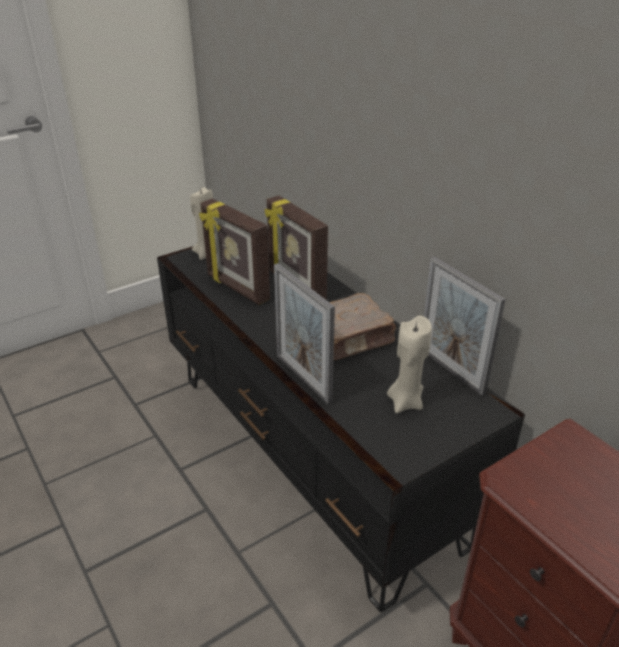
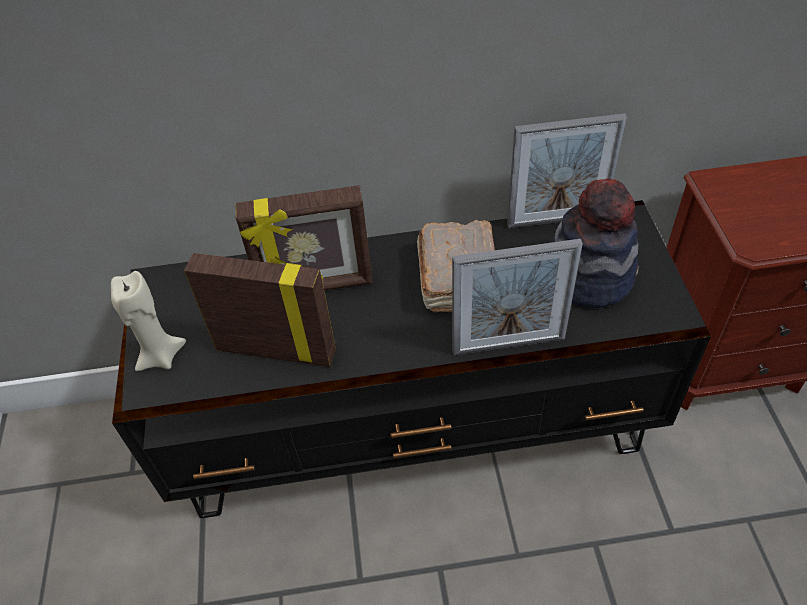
camera: 60 degrees left, 15 degrees up
(236, 288) = (276, 349): picture frame -> picture frame turned 150 degrees counterclockwise
(405, 402) = (589, 274): beige candle -> hat

